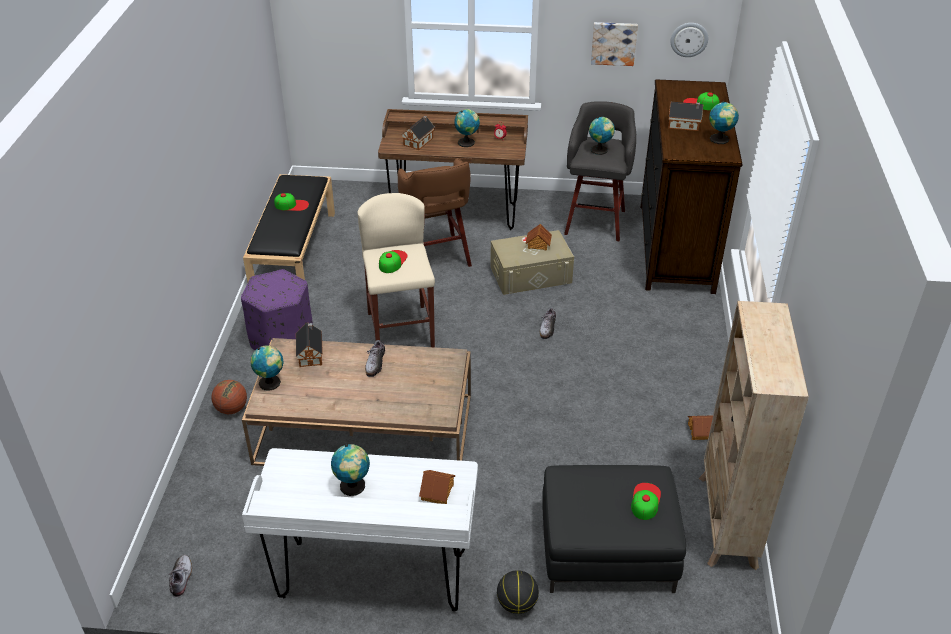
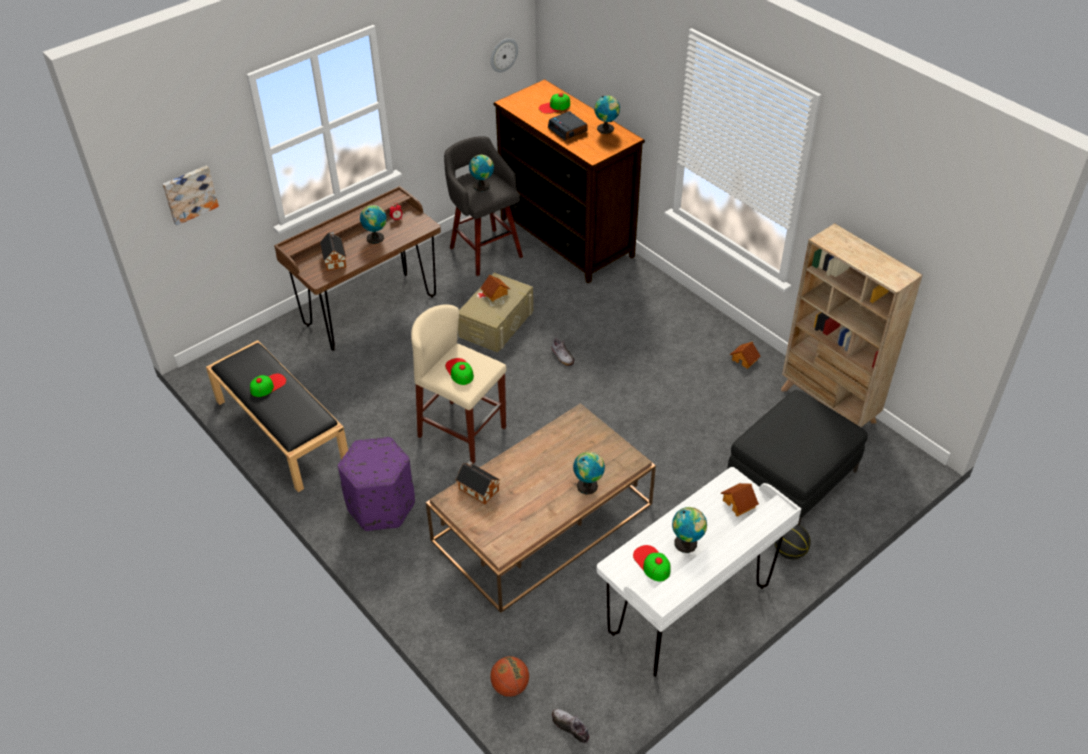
camera: 45 degrees left, 5 degrees up
(231, 409) = (422, 587): basketball -> basketball (510, 686)
(271, 383) = (483, 531): globe -> globe (588, 485)
(375, 363) = (535, 460): shoe -> none
(436, 257) = (406, 356): brown stool -> none
(613, 43) = (447, 85): picture -> picture (189, 194)
(645, 501) = (816, 420): cap -> cap (652, 563)
(685, 125) = (568, 130): toy house -> alarm clock

